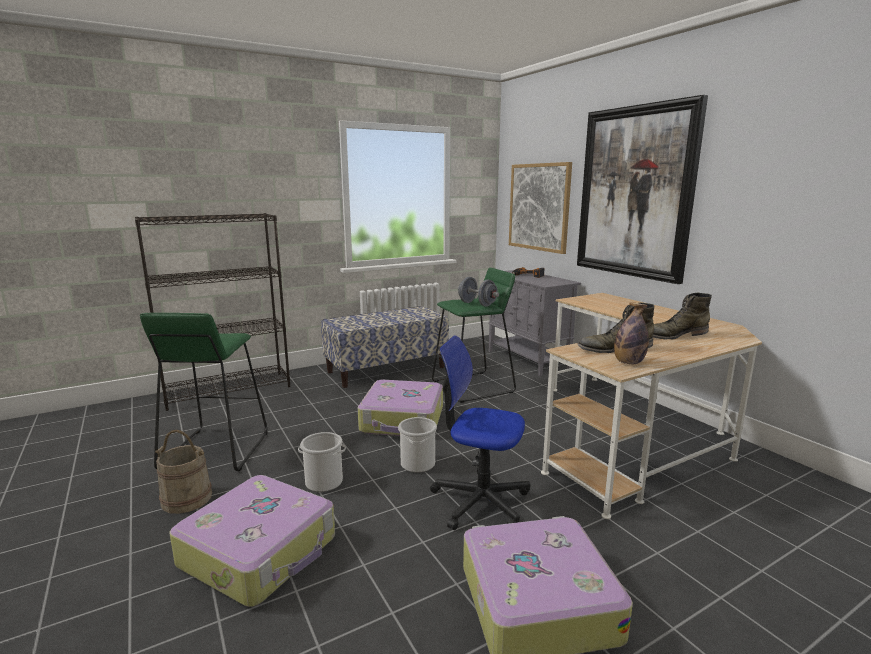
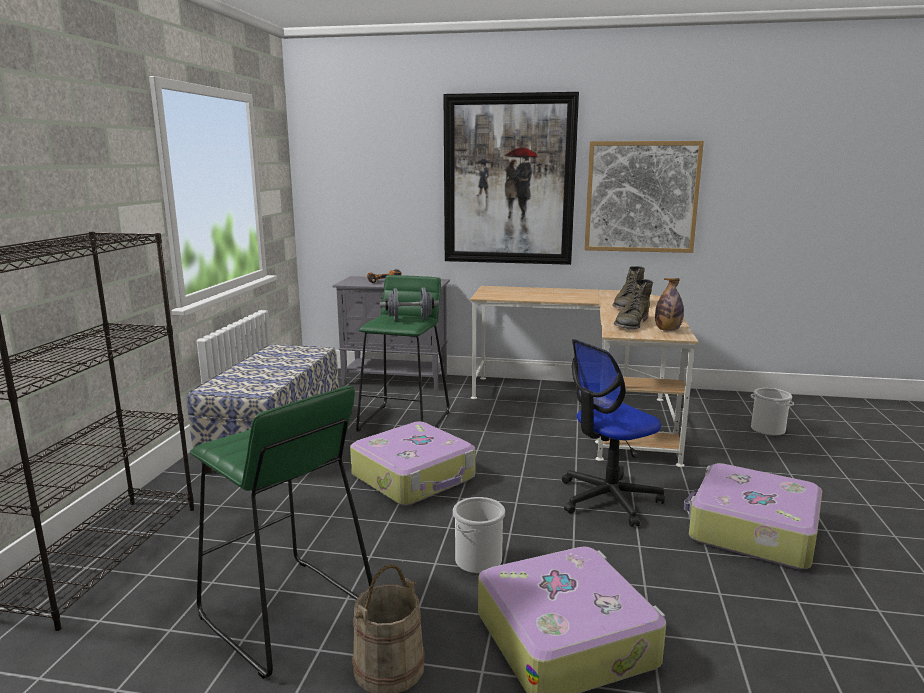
camera: 50 degrees left, 0 degrees up
(418, 464) = (513, 502): bucket -> bucket (768, 430)
(539, 207) = (372, 199): picture -> picture (641, 197)

